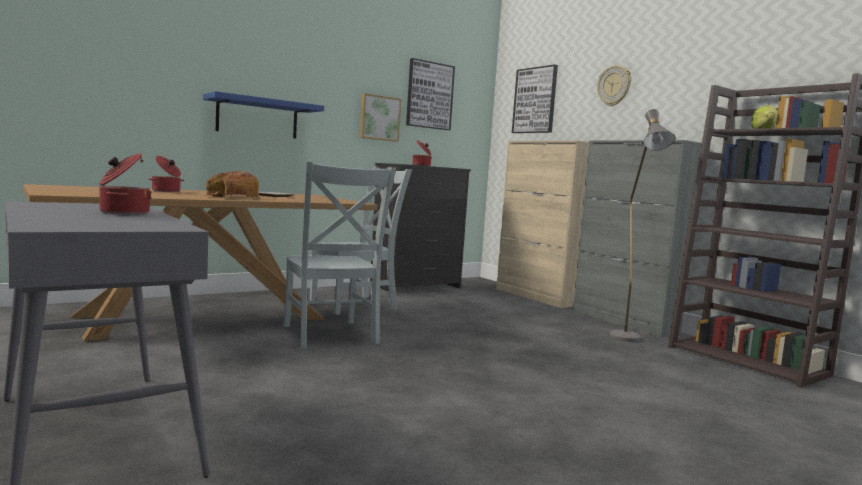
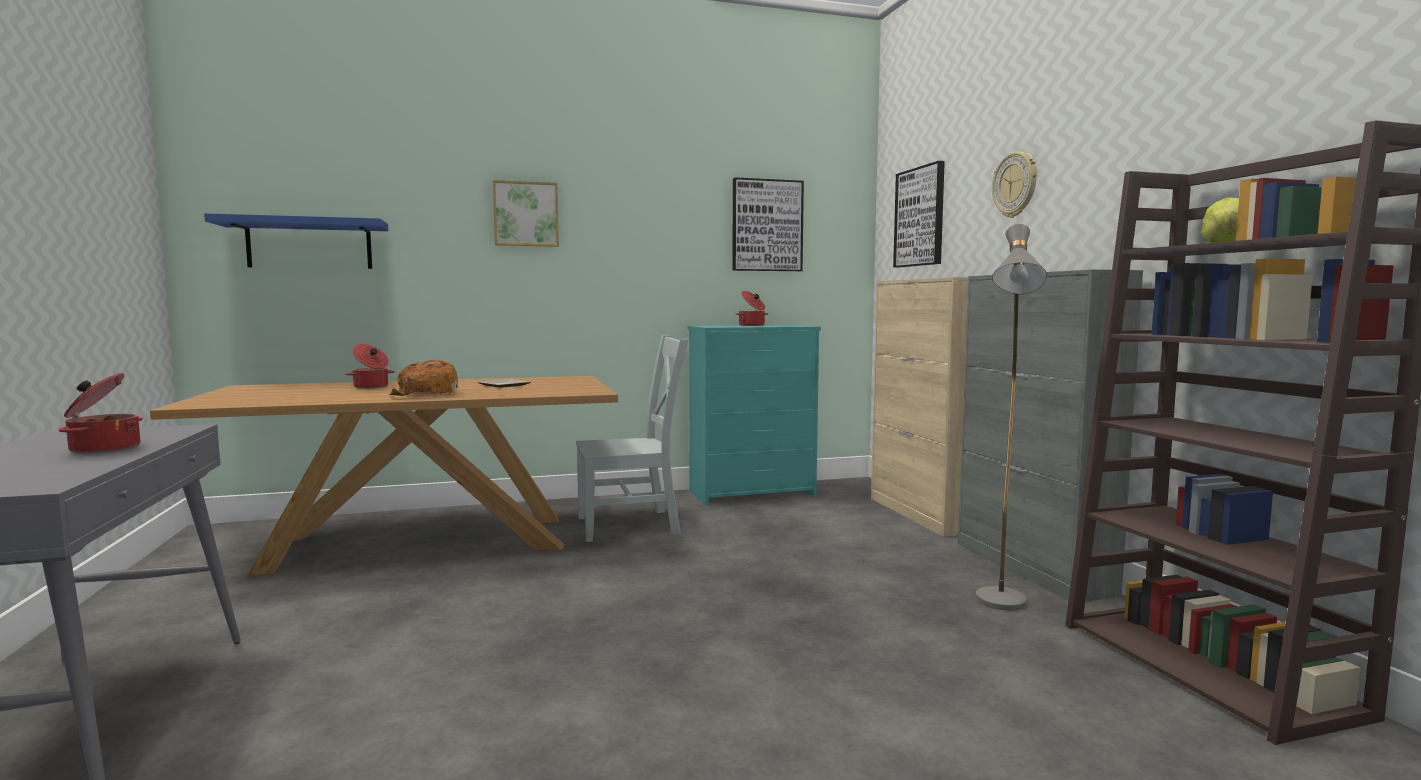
camera: 20 degrees right, 0 degrees up
(257, 118) = (517, 281): blue shelf -> blue shelf (310, 244)
(330, 336) = (538, 578): grey chair -> none
(379, 118) = (690, 264): picture -> picture (526, 214)
(416, 286) = (753, 494): black dresser -> turquoise dresser

